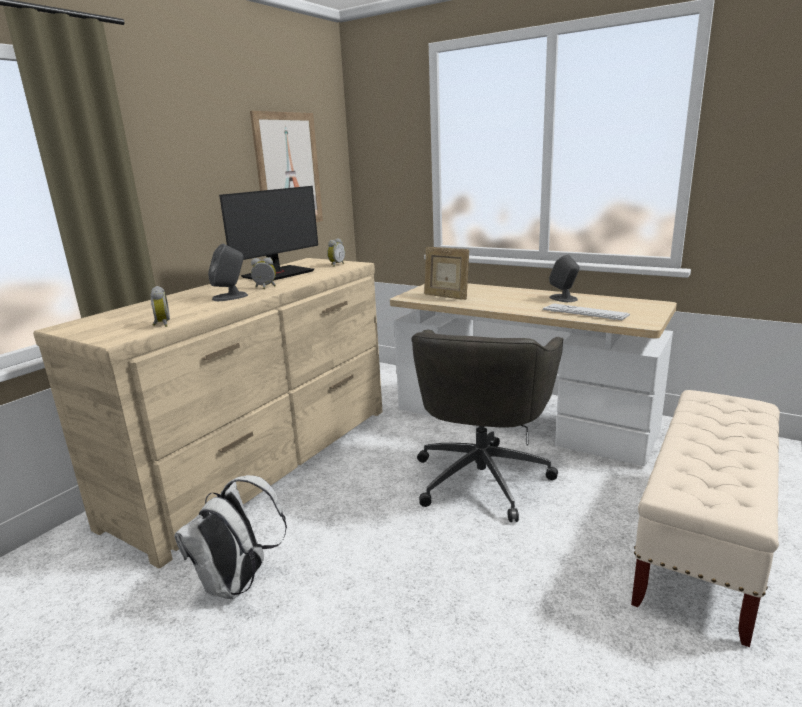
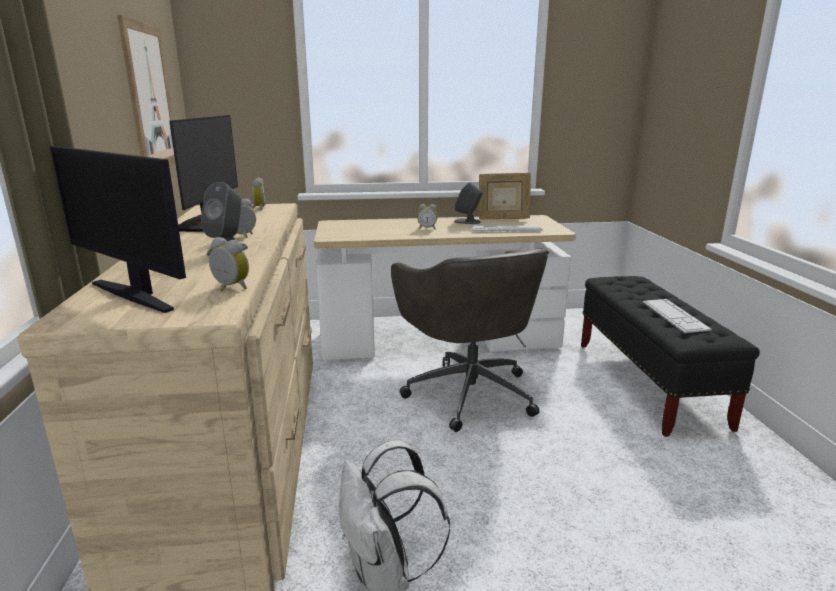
camera: 40 degrees left, 0 degrees up
(118, 319) = (135, 295): none -> monitor
(446, 297) = (368, 232): picture frame -> picture frame (503, 219)
(506, 300) = (427, 228): none -> alarm clock
(703, 542) = (647, 383): beige bench -> black bench
(710, 461) = (674, 316): none -> keyboard

